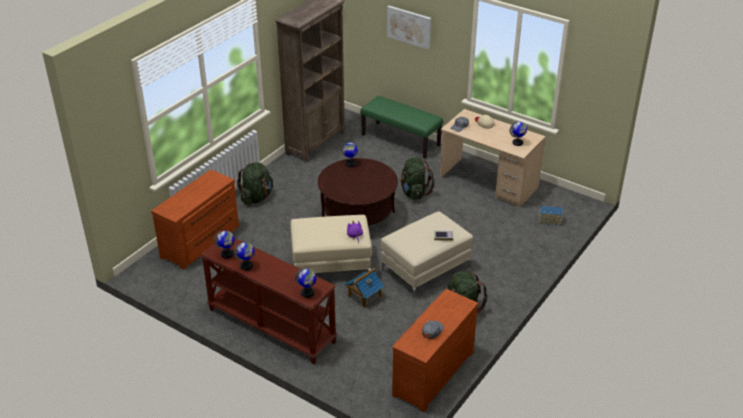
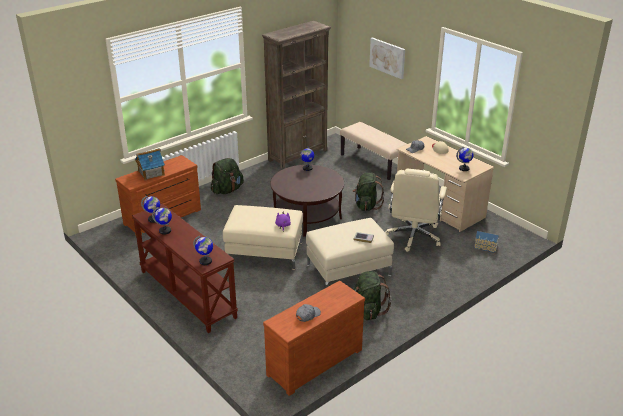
camera: 15 degrees right, 5 degrees down
(364, 296) = (281, 283): toy house -> toy house (151, 173)
(401, 140) = (373, 163): green bench -> beige bench
(475, 220) = (413, 236): none -> beige office chair

